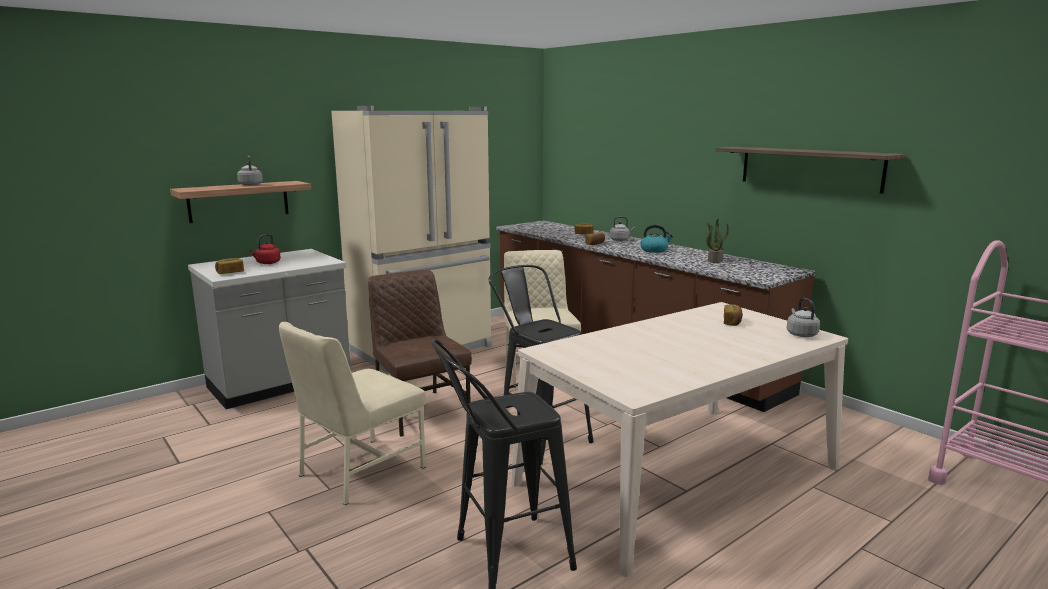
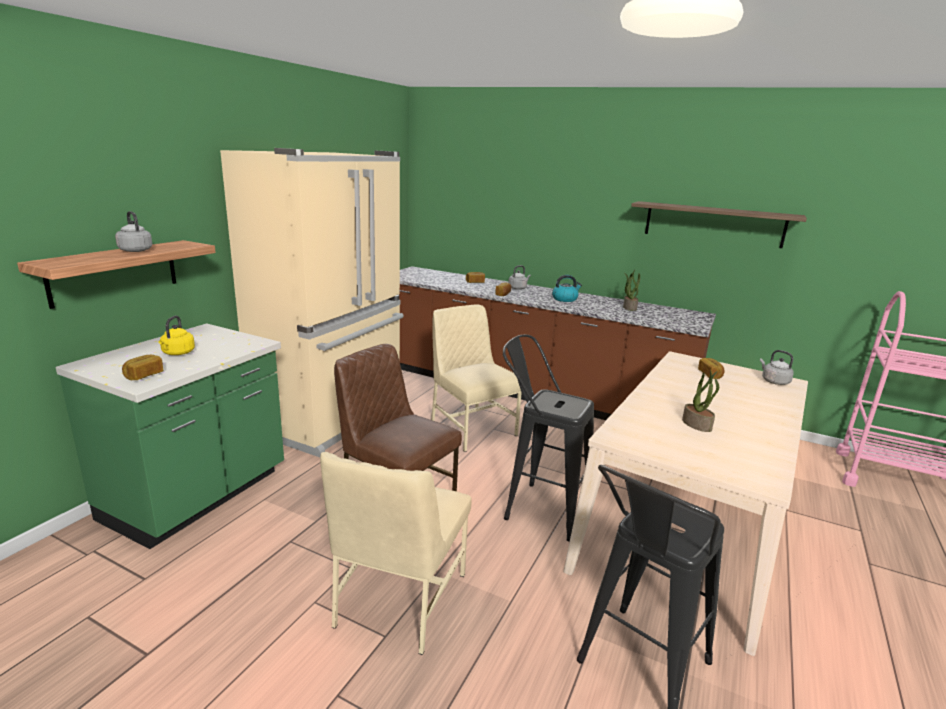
camera: 25 degrees left, 5 degrees up
(267, 263) = (177, 353): red kettle -> yellow kettle
(280, 385) = (198, 496): grey counter -> green counter
(642, 353) = (697, 424): none -> potted plant

